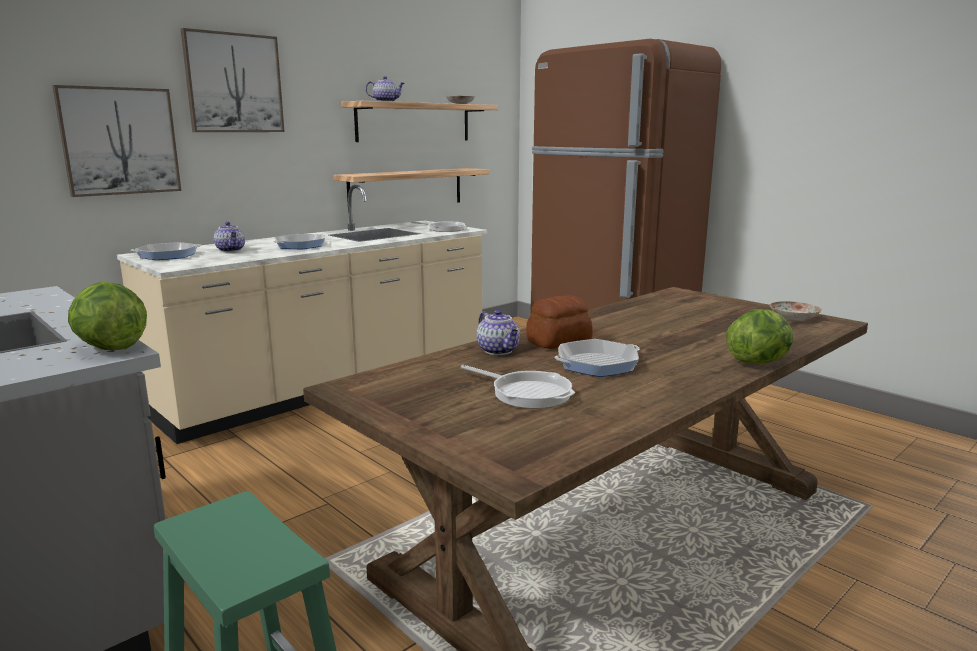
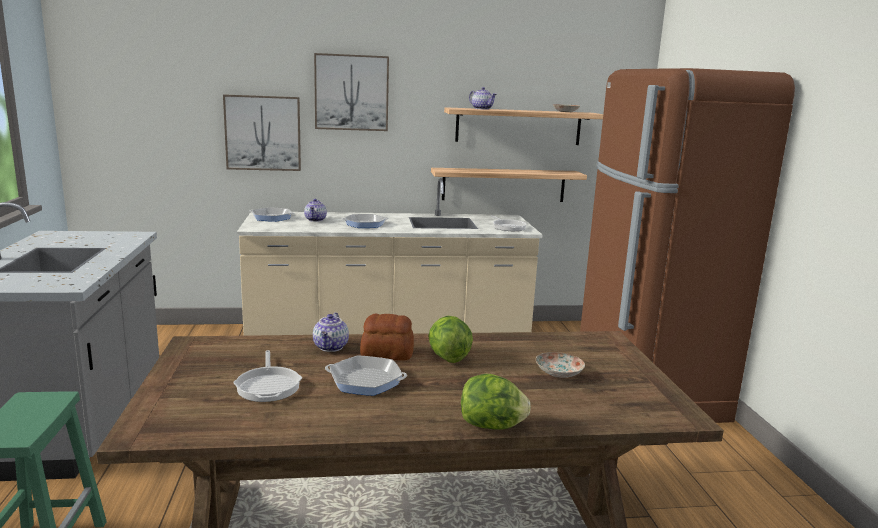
camera: 35 degrees right, 0 degrees up
(110, 348) = (73, 282): lettuce -> lettuce (447, 357)
(794, 318) = (650, 399): plate -> plate (559, 373)

